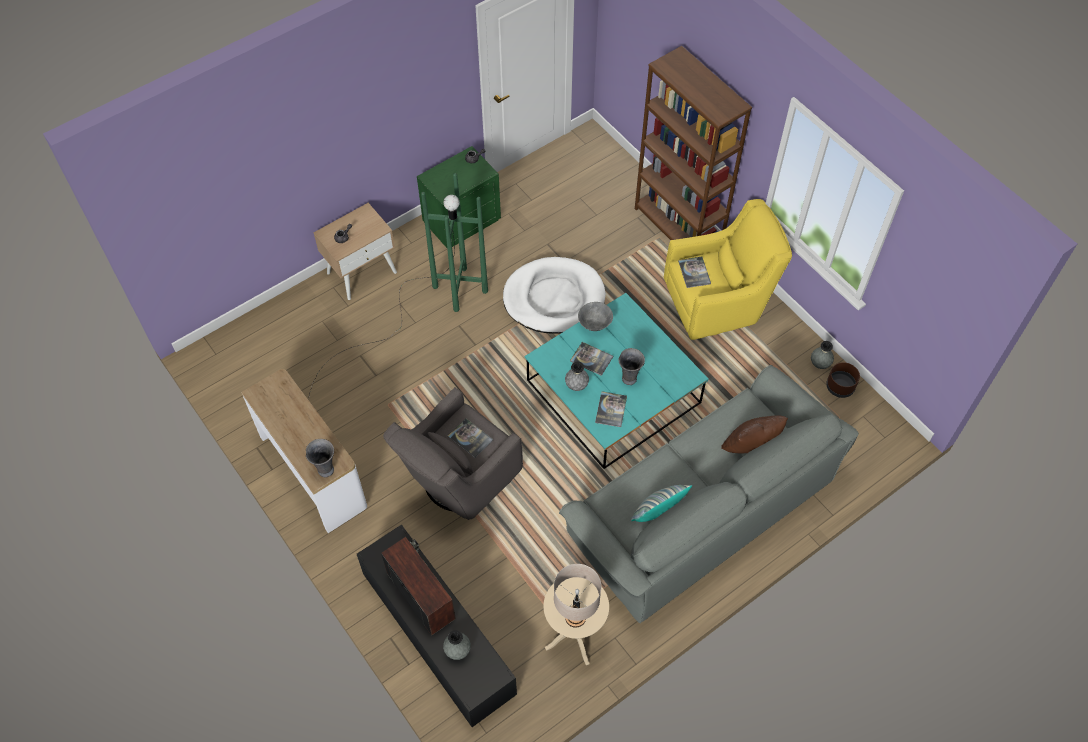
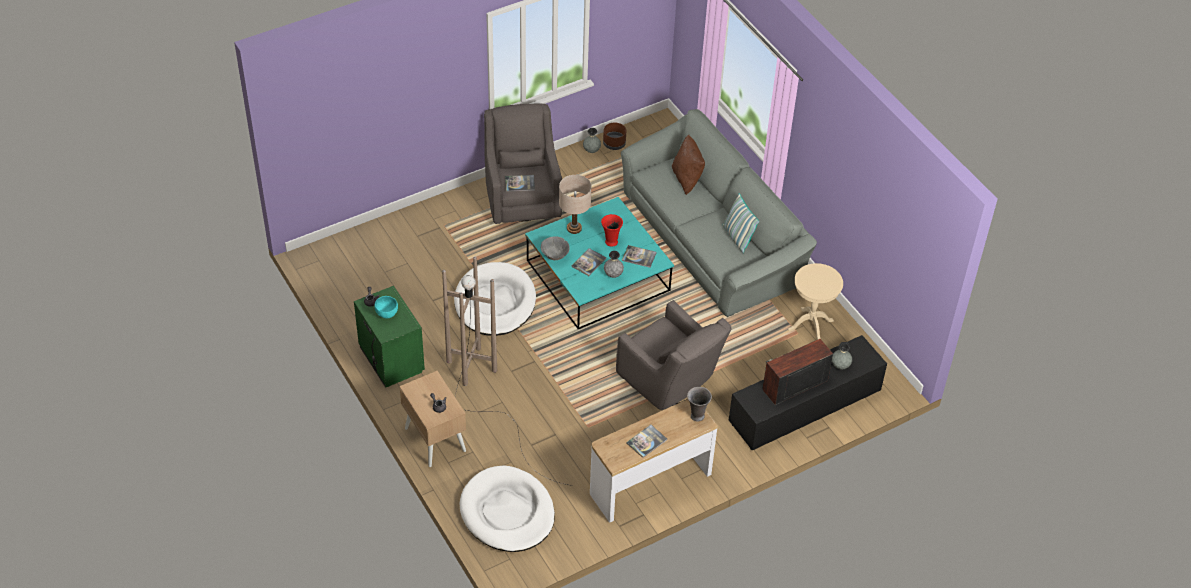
camera: 85 degrees left, 10 degrees down
(272, 345) = (507, 512): none -> white dog bed
(420, 308) = (487, 397): green floor lamp -> brown floor lamp
(457, 174) = (387, 314): none -> turquoise bowl
(470, 438) = (661, 340): book -> book (646, 441)
(575, 617) = (828, 282): beige table lamp -> beige table lamp (574, 228)
(629, 378) = (611, 242): grey vase -> red vase
(678, 228) = (436, 211): brown bookcase -> none
(718, 304) = (522, 199): yellow armchair -> grey armchair

